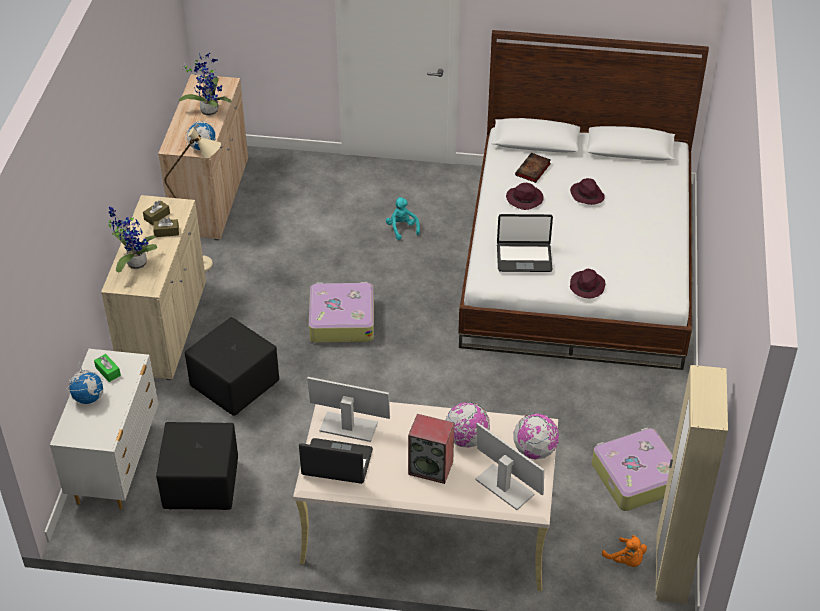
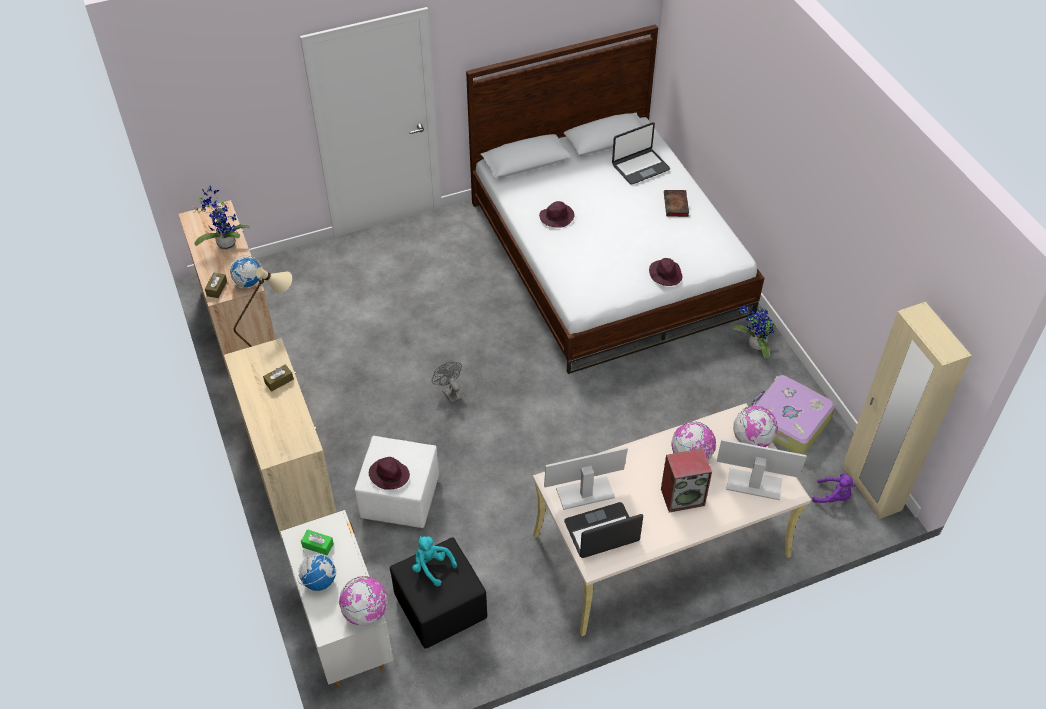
camera: 30 degrees left, 5 degrees up
(104, 437) = (366, 612): none -> globe
(134, 263) = (271, 426): potted plant -> potted plant (754, 346)
(157, 216) = (257, 369): brown tissue box -> brown tissue box (217, 288)
(234, 386) = (399, 499): black ottoman -> white ottoman
(341, 320) = (449, 393): suitcase -> grey fan
(402, 228) = (439, 285): turquoise plush toy -> turquoise plush toy (431, 567)
(524, 257) = (597, 270): laptop -> laptop (640, 167)
(533, 170) = (543, 188): book -> book (676, 206)
(586, 195) = (604, 193): purple hat -> purple hat (388, 475)
(626, 560) = (833, 497): orange plush toy -> purple plush toy

